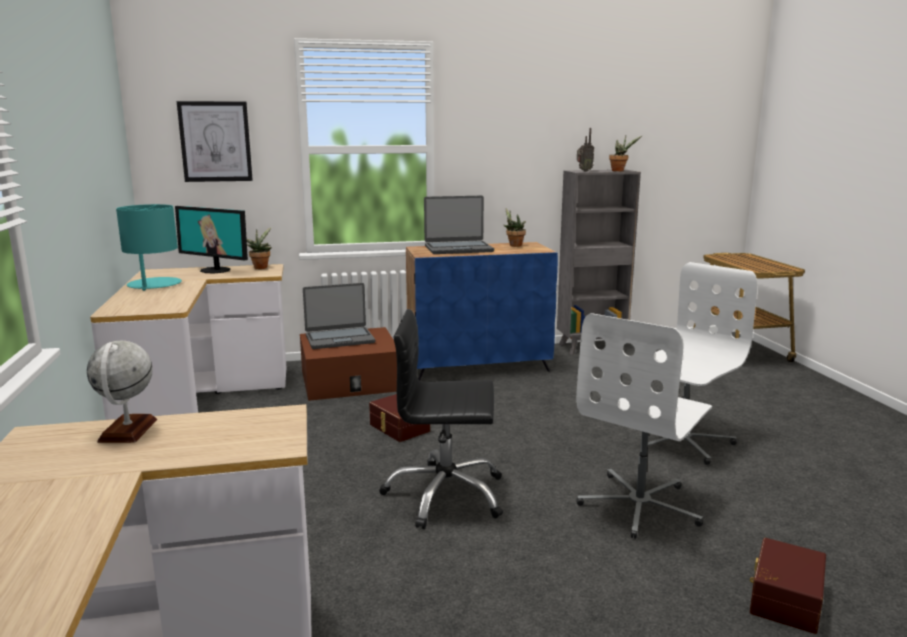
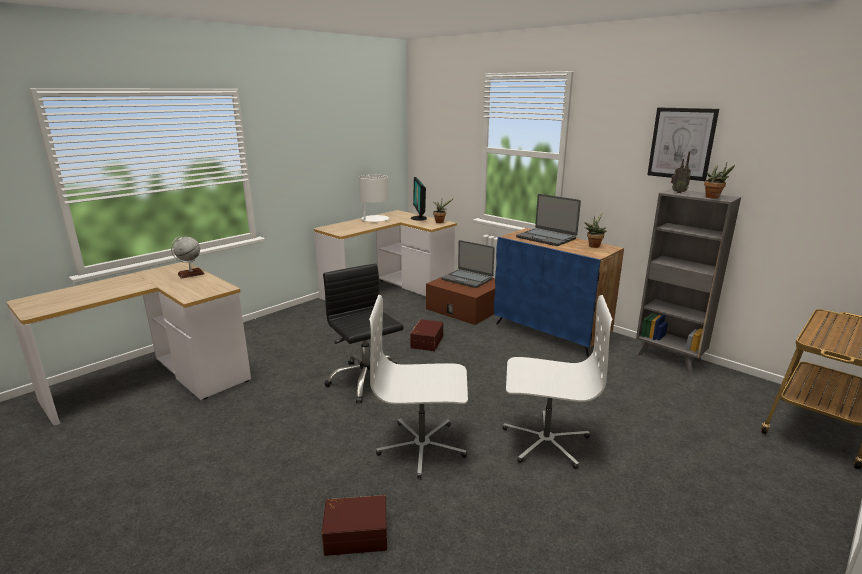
camera: 55 degrees right, 5 degrees up
(154, 285) = (374, 219): turquoise table lamp -> white table lamp
(215, 141) = (442, 140): picture -> picture (681, 143)

